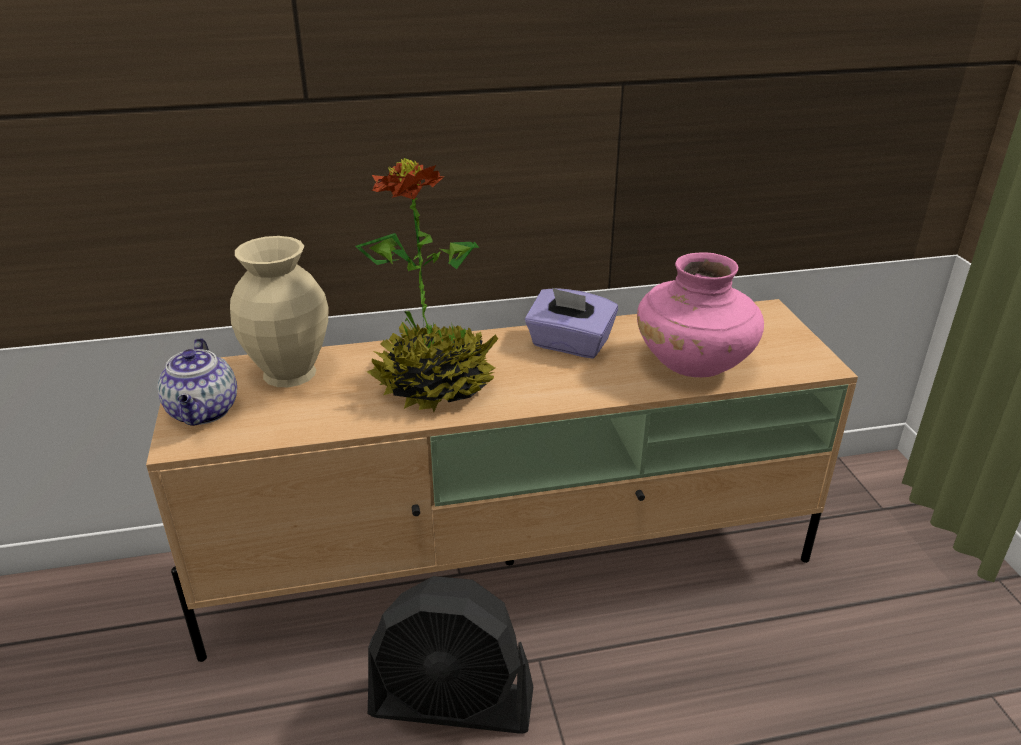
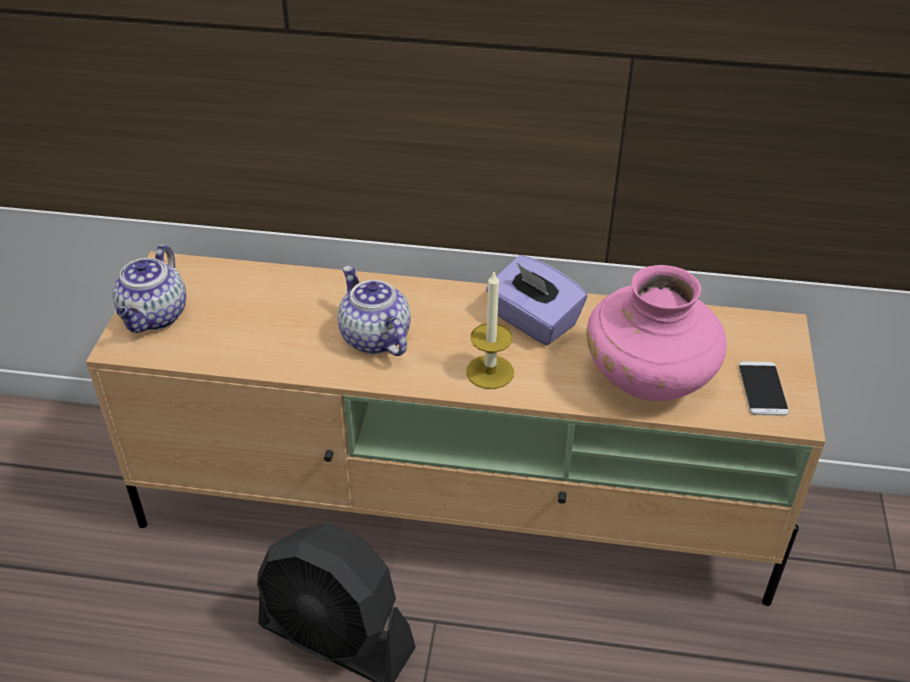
camera: 20 degrees right, 10 degrees up
(290, 371) = (248, 288): beige vase -> none
(435, 384) = (374, 338): potted plant -> teapot
(557, 387) = (490, 372): none -> candle
(785, 352) = (762, 389): none -> phone

